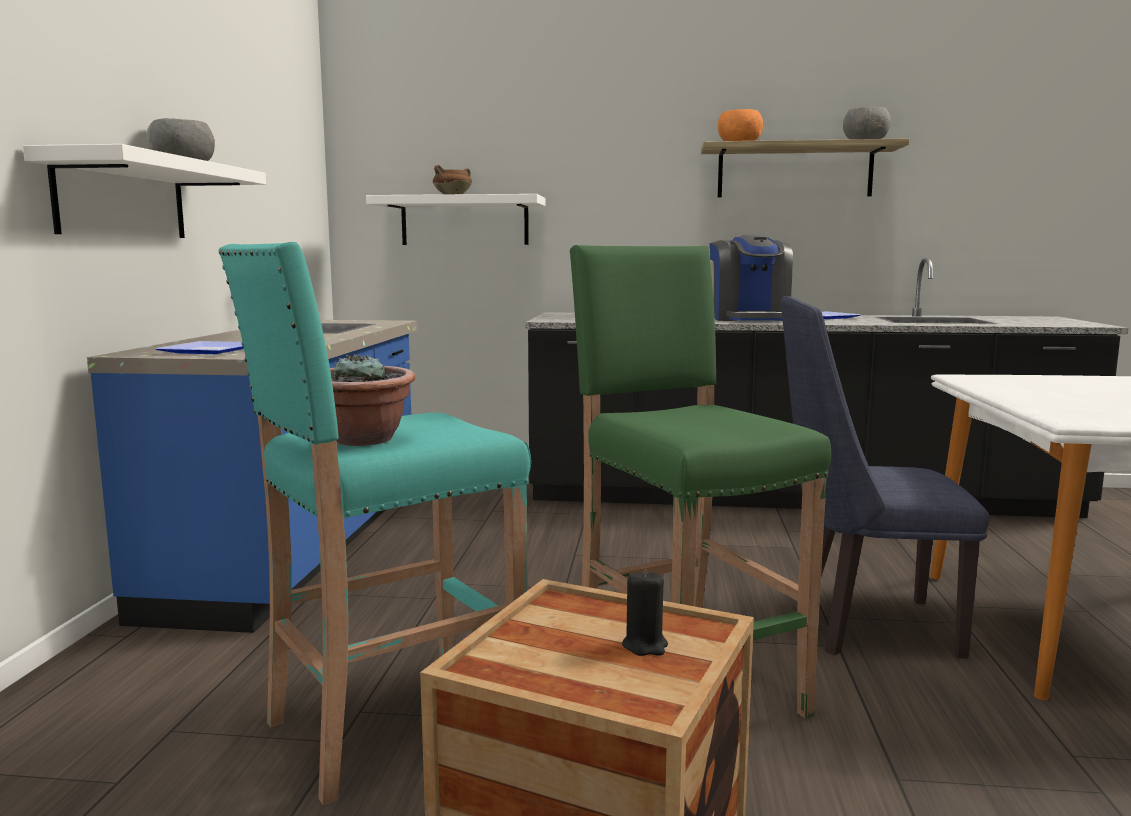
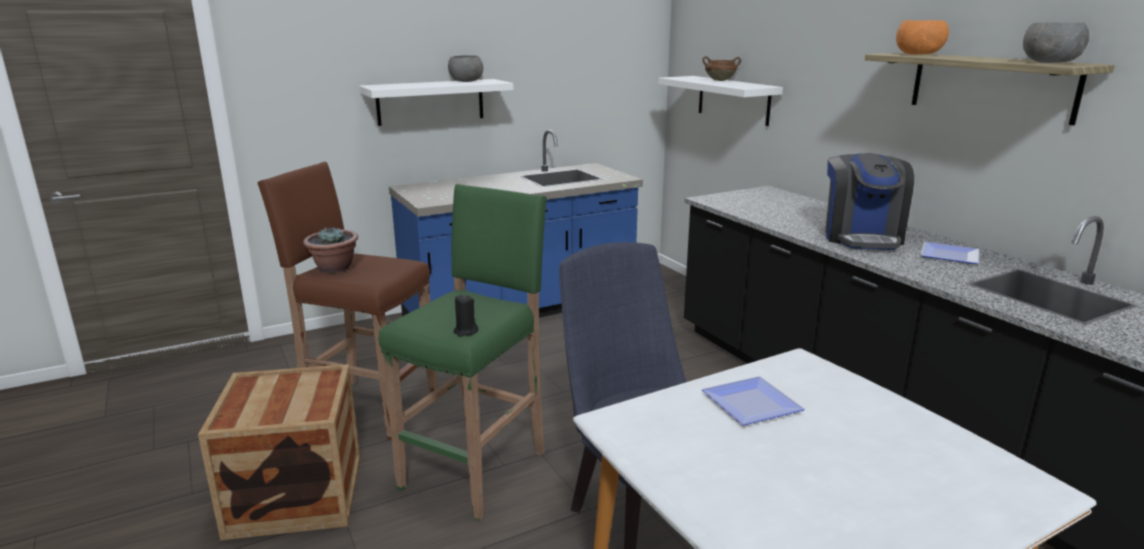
camera: 55 degrees right, 10 degrees up
(213, 351) = (432, 193): plate -> plate (755, 405)
(390, 727) = (368, 407): turquoise stool -> brown stool
(645, 645) = (288, 407): black candle -> black candle (465, 331)
(749, 319) = (861, 237): coffee machine -> coffee machine turned 45 degrees counterclockwise

